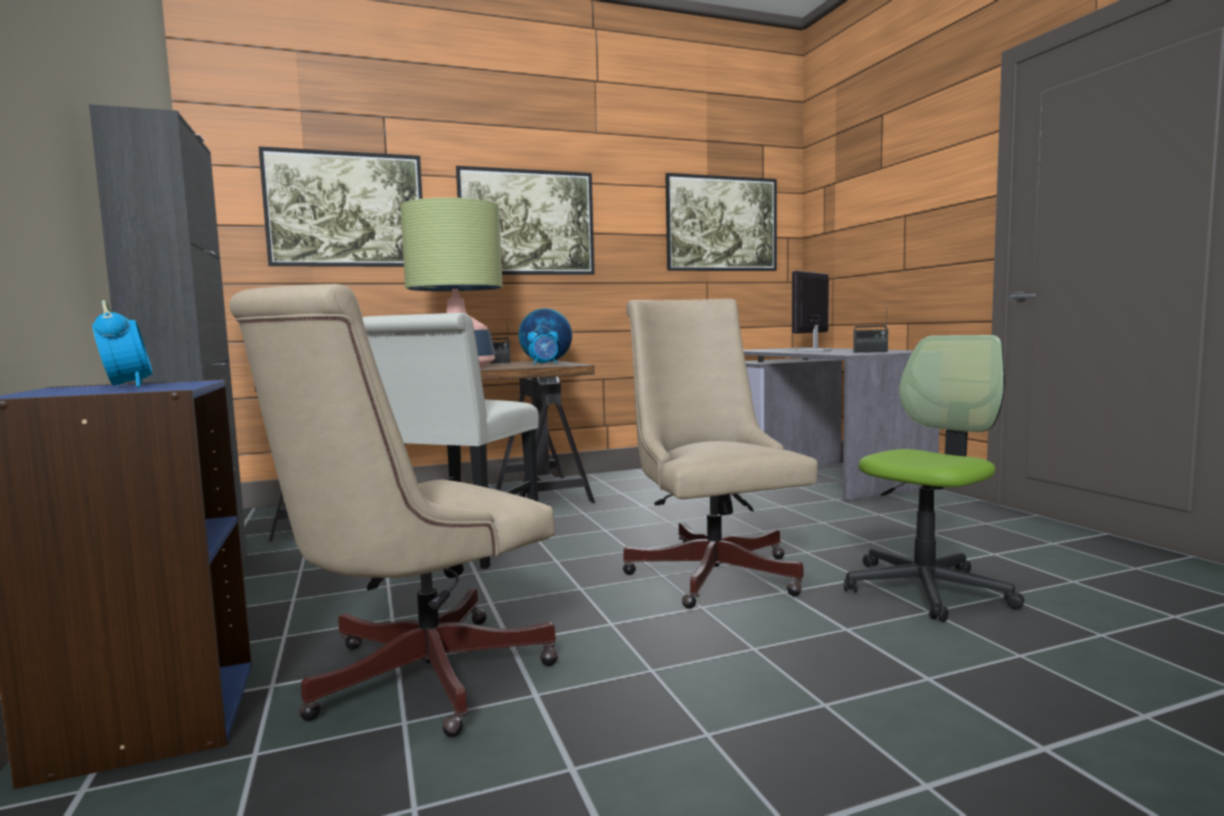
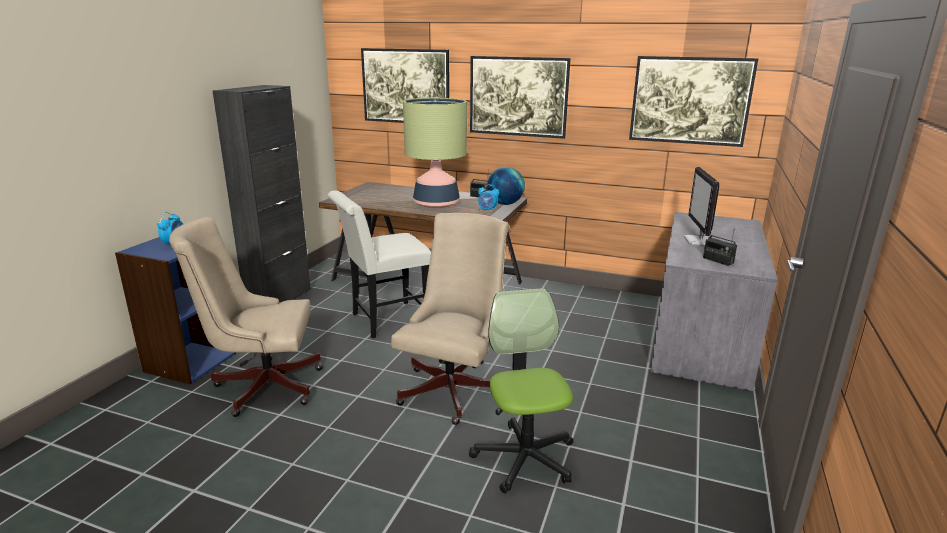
camera: 40 degrees right, 15 degrees up
(814, 351) = (699, 241): monitor -> monitor turned 75 degrees counterclockwise
(926, 589) = (524, 458): office chair -> office chair turned 105 degrees counterclockwise

